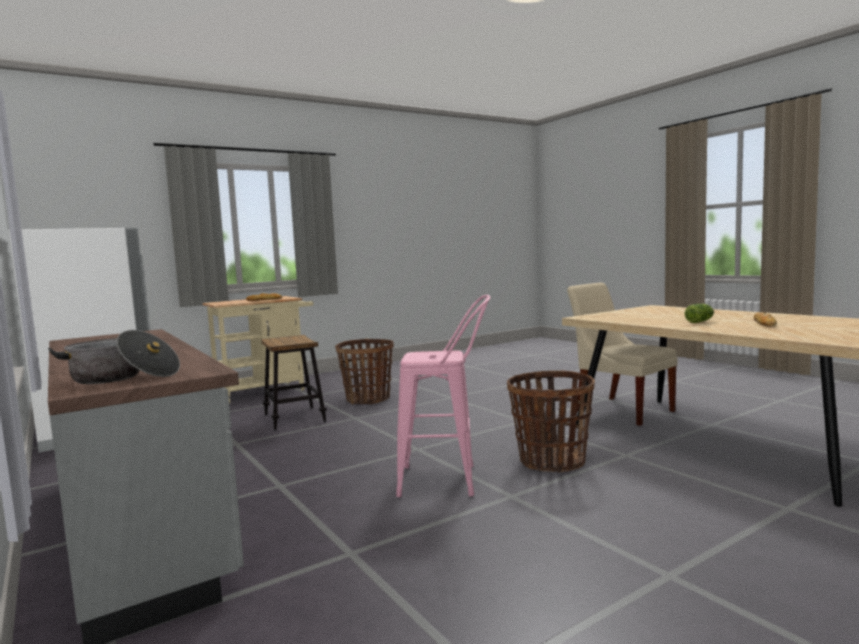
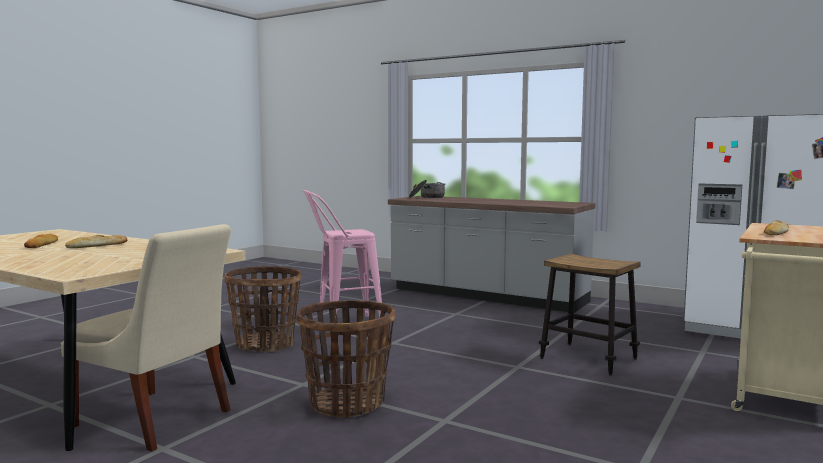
camera: 155 degrees right, 0 degrees up
(368, 399) = (572, 400): basket -> basket (347, 404)
(701, 321) = (97, 246): lettuce -> bread

